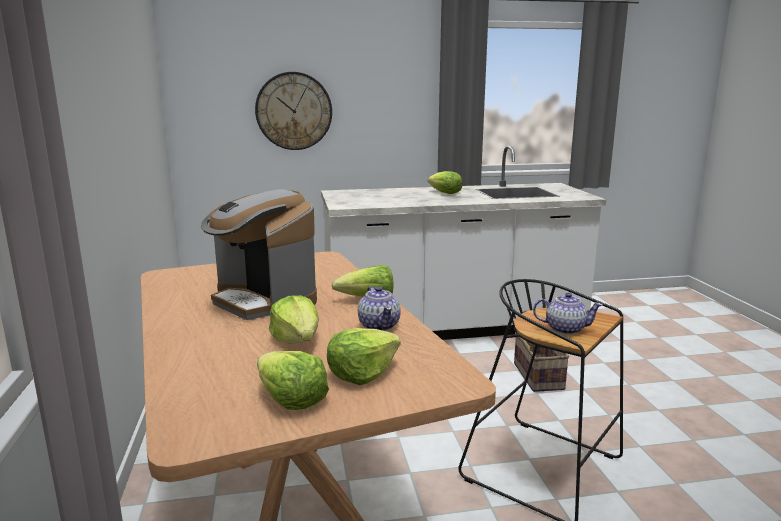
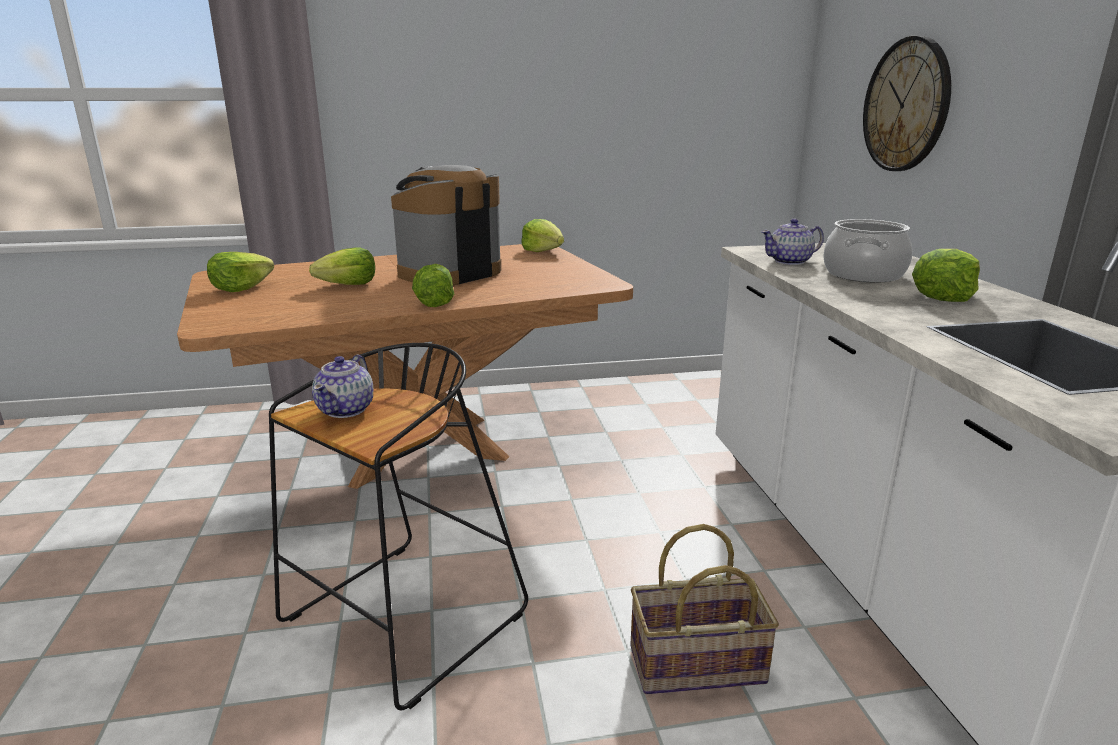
camera: 90 degrees right, 5 degrees up
(362, 373) = (262, 302): lettuce -> lettuce (543, 251)
(379, 325) = (362, 306): teapot -> teapot (790, 261)
(405, 197) = (862, 274): none -> cooking pot

